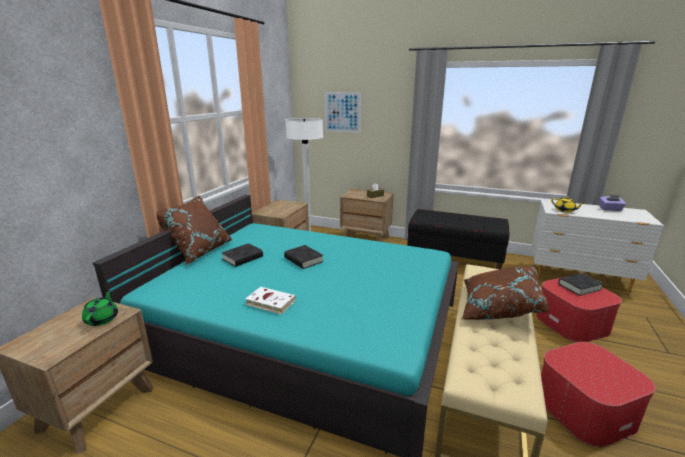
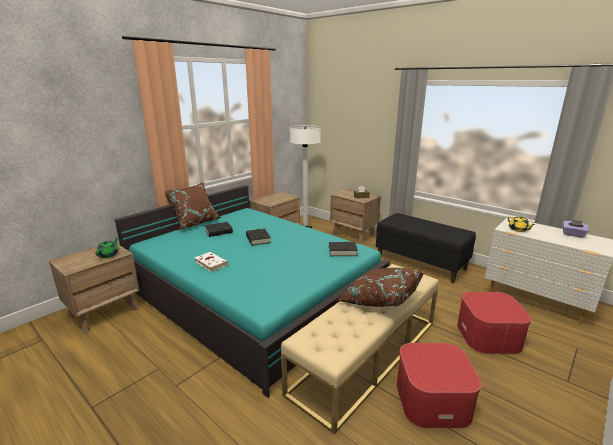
camera: 20 degrees right, 0 degrees up
(342, 112) = (343, 121): picture -> none
(579, 287) = (498, 302): black book -> black book (342, 251)

